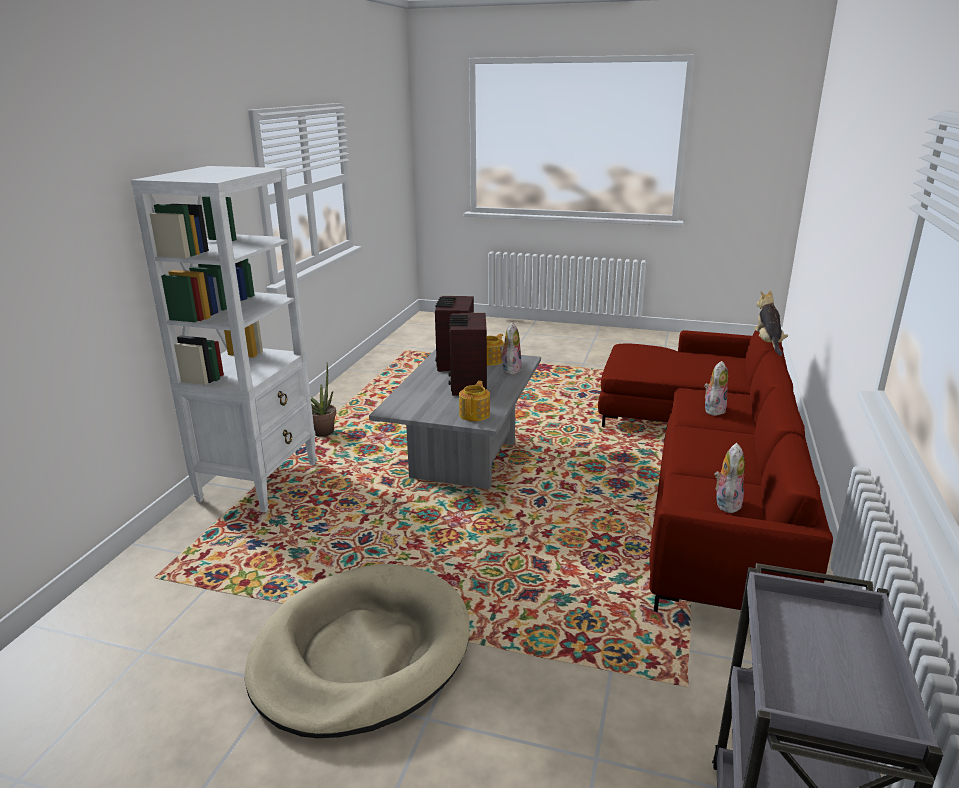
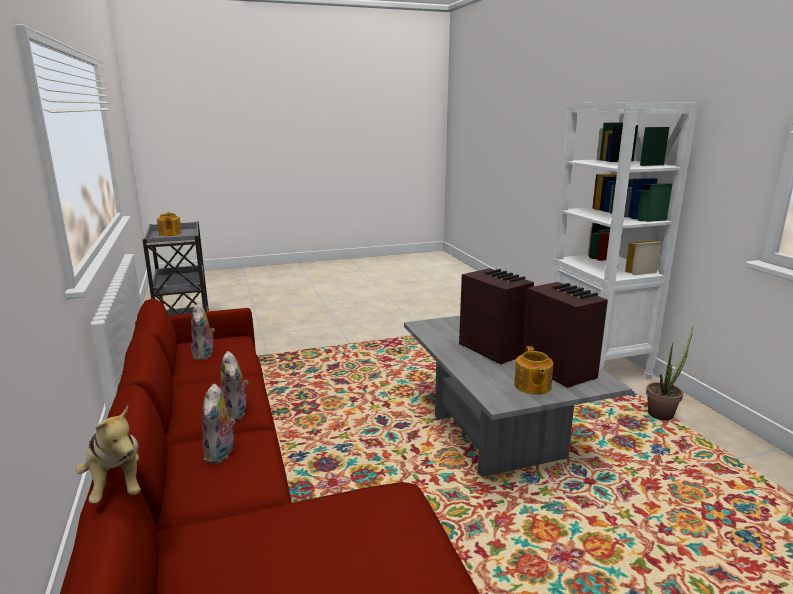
camera: 145 degrees right, 5 degrees down
(361, 653) = (389, 330): beige dog bed -> none
(475, 414) = (439, 328): teapot -> teapot (170, 234)
(510, 369) = (489, 380): plush toy -> plush toy (236, 413)

